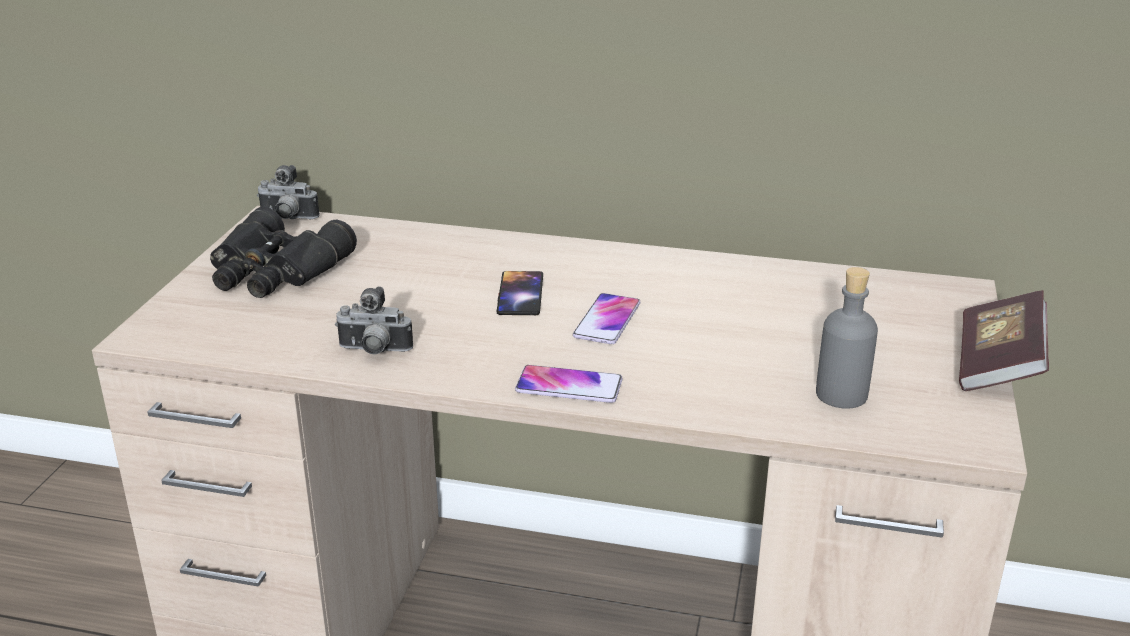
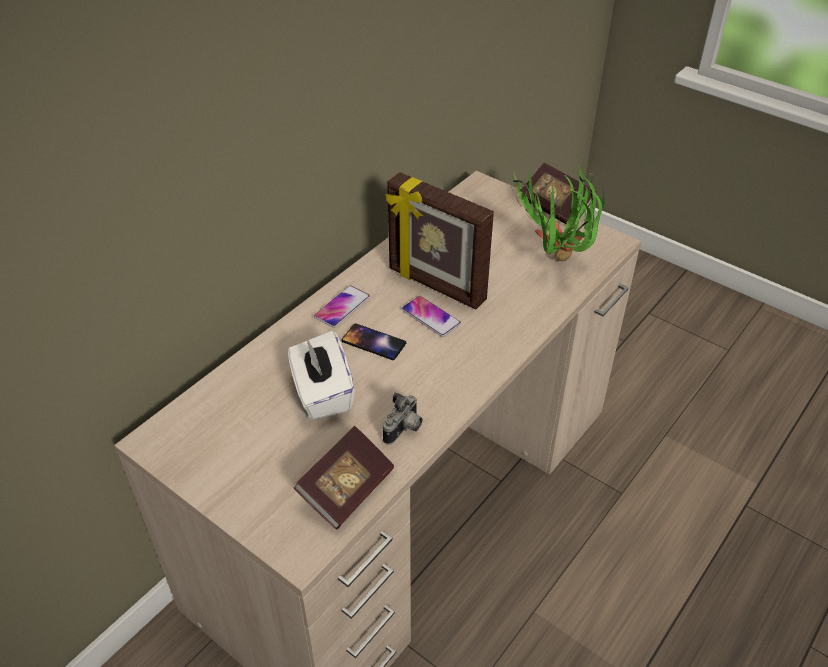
camera: 65 degrees left, 15 degrees up
(252, 338) = (346, 489): none -> book
(275, 271) = (249, 456): black binoculars -> none
(287, 218) = (159, 431): camera -> none
(402, 285) = (322, 393): none -> white tissue box
(569, 386) = (494, 356): phone -> phone (342, 307)
(677, 309) = (436, 286): none -> picture frame
(841, 394) = (555, 264): grey bottle -> potted plant

